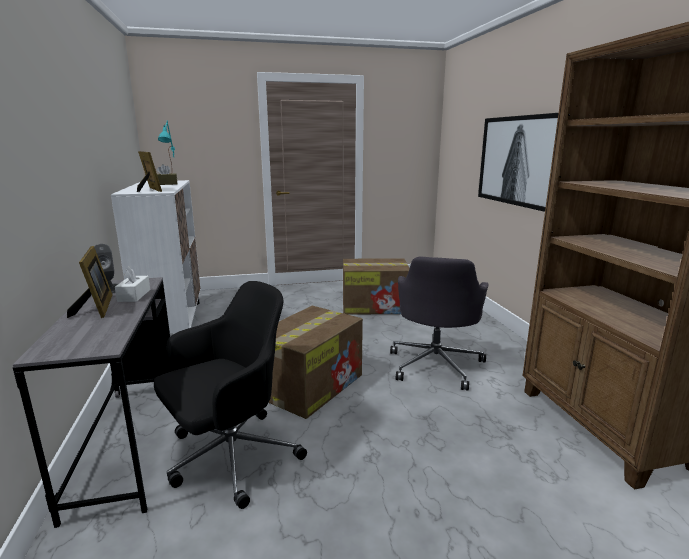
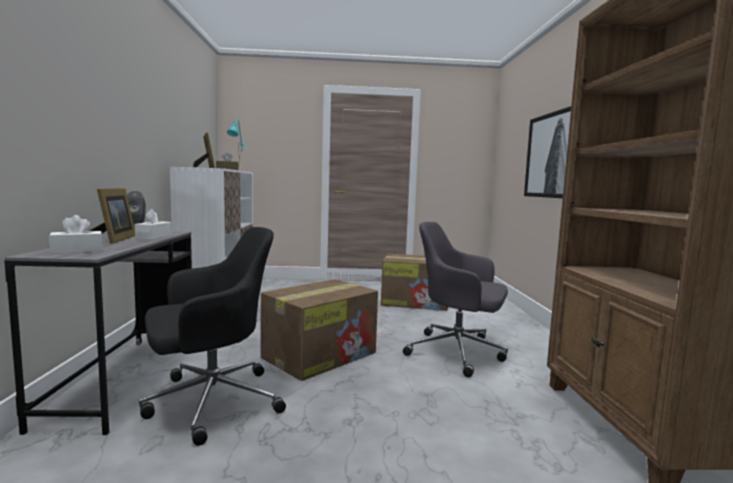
camera: 10 degrees right, 10 degrees down
(81, 339) = (77, 251): none -> white tissue box
(436, 364) = (458, 352): grey office chair -> grey office chair turned 90 degrees clockwise

